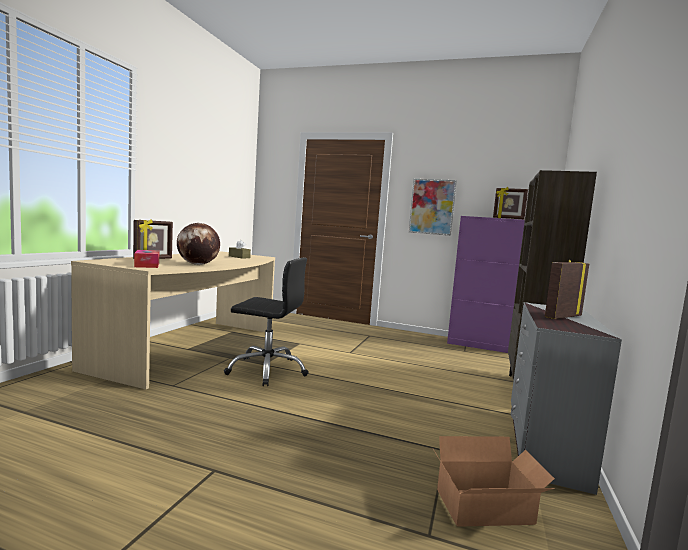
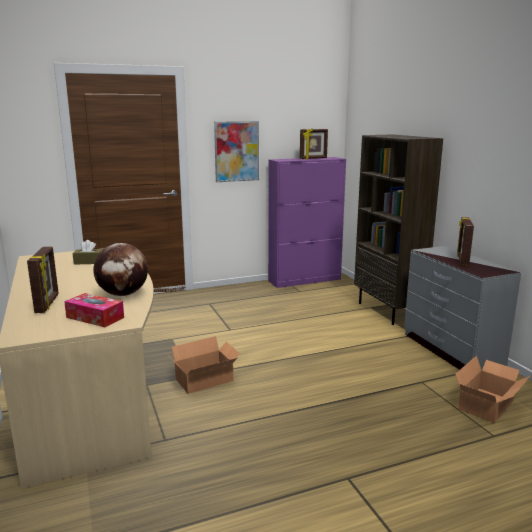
camera: 40 degrees left, 10 degrees up
(267, 370) = (206, 380): black office chair -> cardboard box

